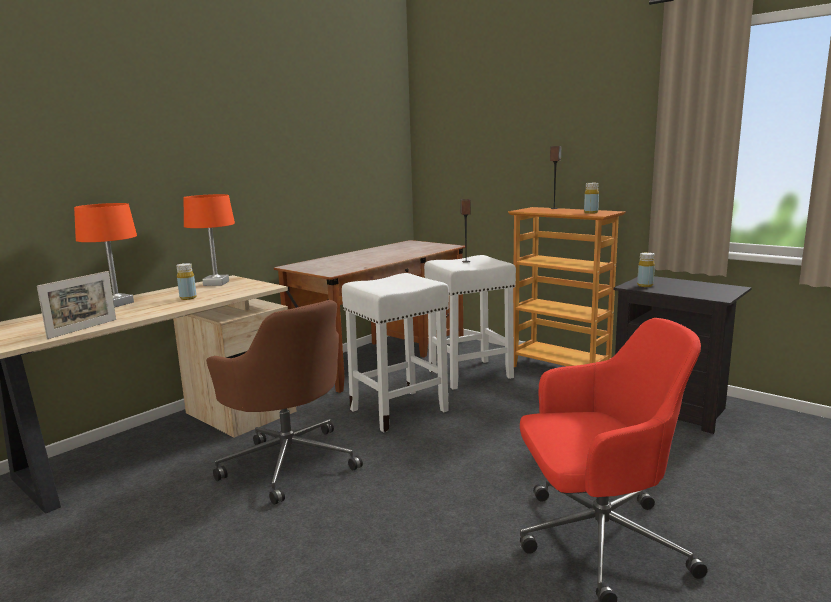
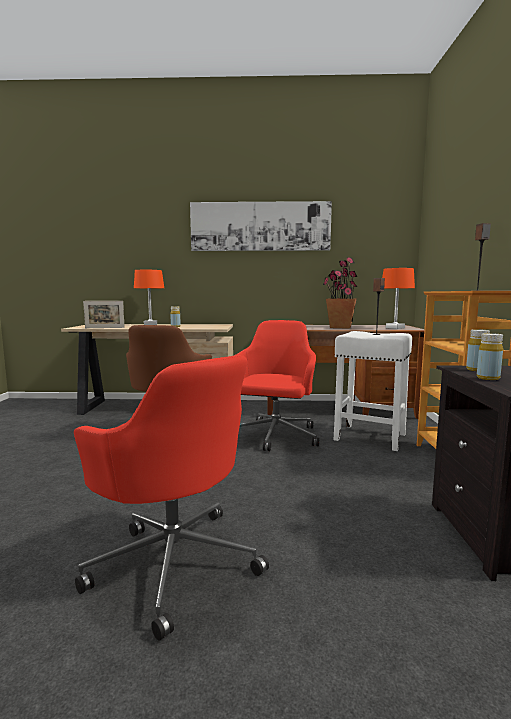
camera: 50 degrees right, 5 degrees down
(216, 283) = (210, 325): orange table lamp -> orange table lamp (395, 328)
(251, 122) = (260, 226): none -> picture
(379, 256) = (340, 327): none -> potted plant
(400, 410) = (274, 436): white stool -> red office chair
(590, 212) = (484, 290): yellow bottle -> yellow bottle (488, 378)

